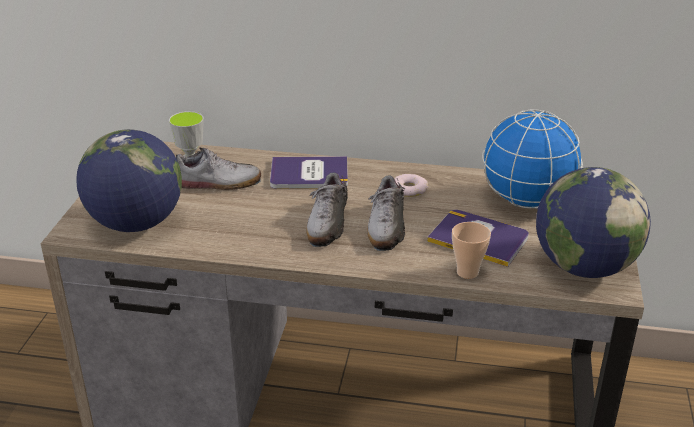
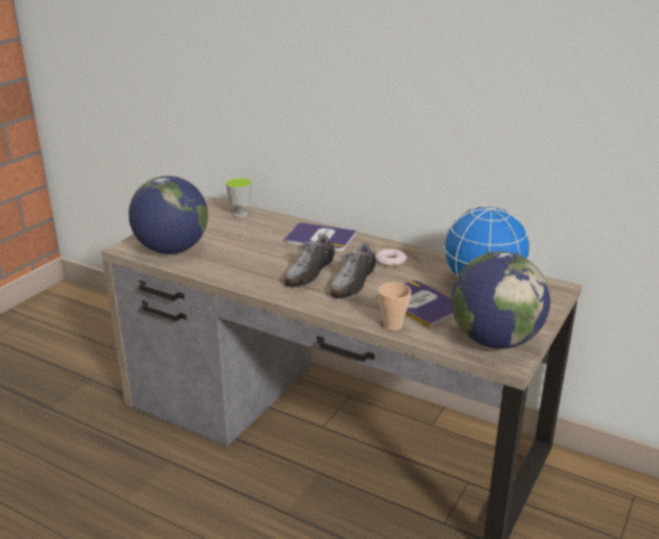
camera: 20 degrees right, 5 degrees down
(218, 182) = (248, 233): shoe -> none

